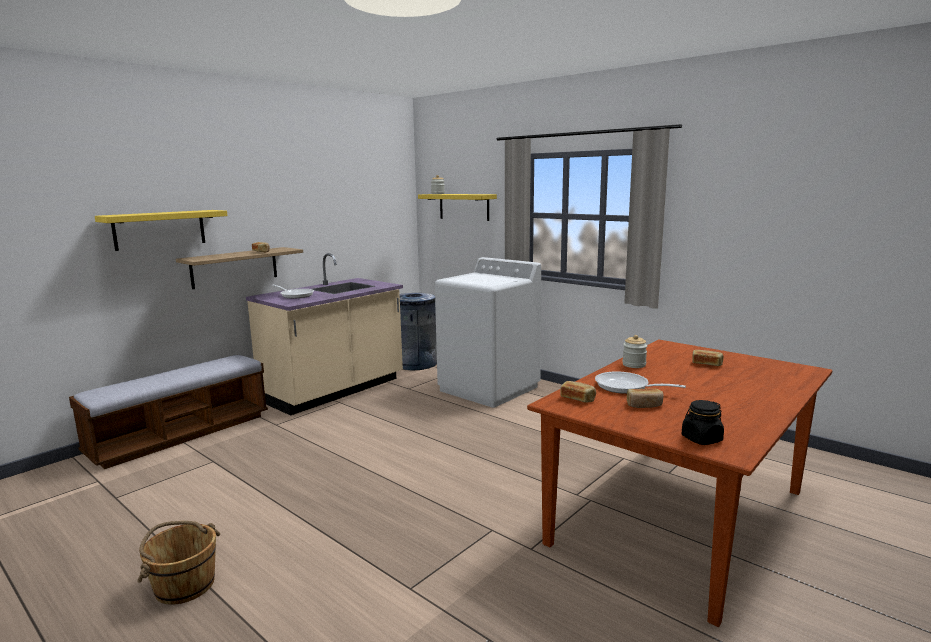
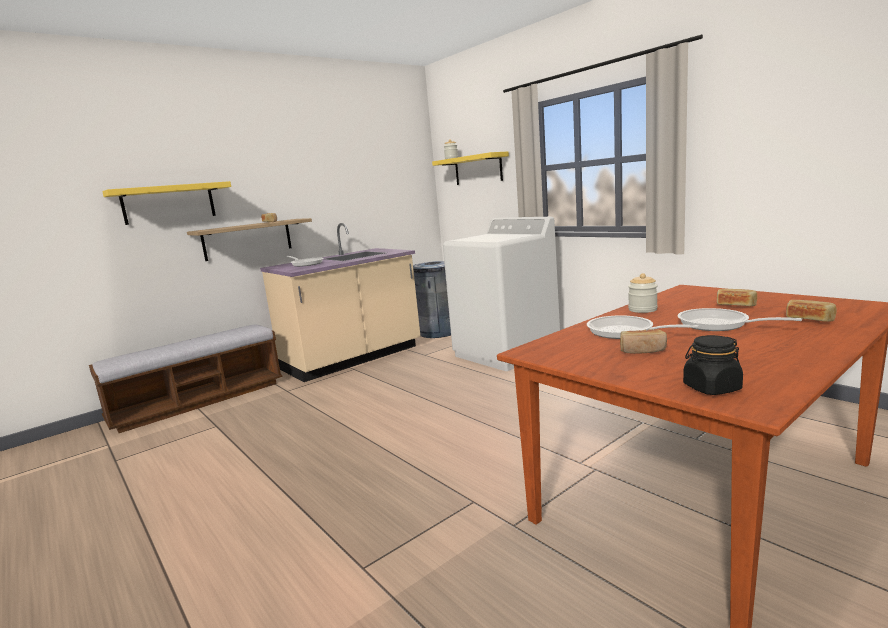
camera: 10 degrees right, 0 degrees up
(184, 585) = (135, 553): brown bucket -> none
(578, 398) = (560, 346): bread -> bread (809, 319)
(697, 383) = (719, 325): none -> frying pan

